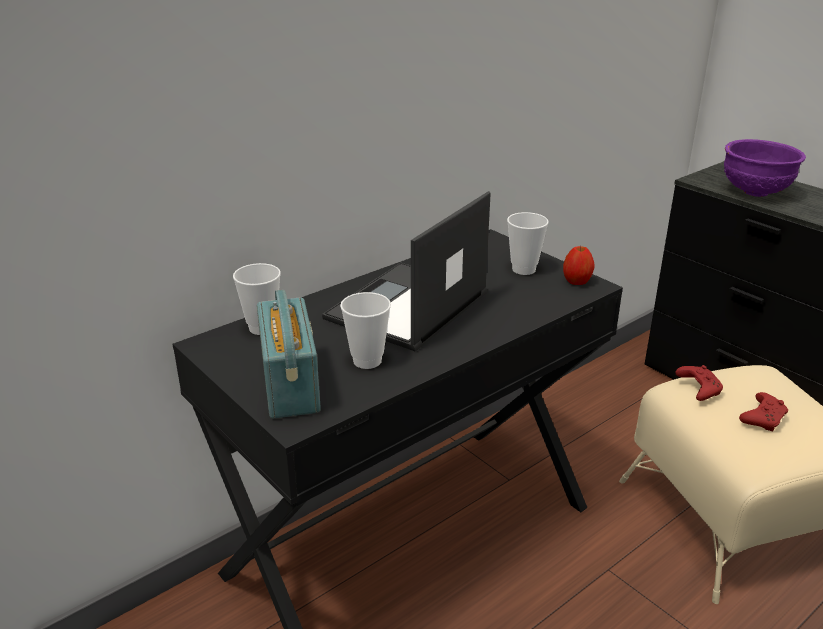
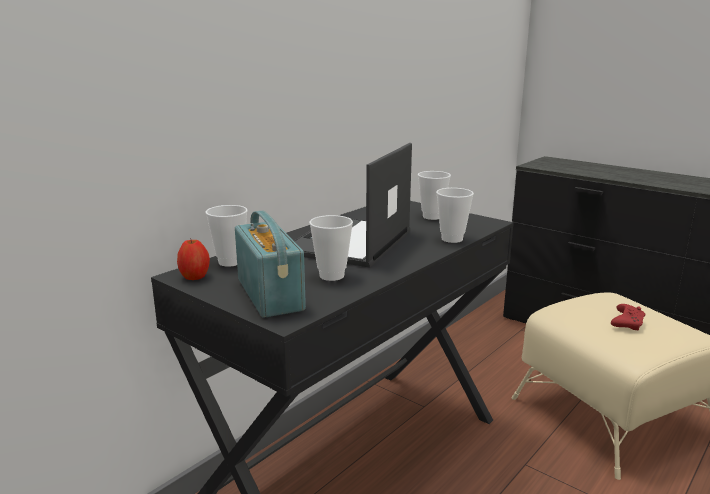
camera: 10 degrees left, 10 degrees down
(531, 311) = (452, 239): none -> cup
(577, 281) = (477, 221): apple -> apple (195, 277)
(698, 388) = (570, 308): red game controller -> none
(756, 193) = (577, 170): purple bowl -> none

